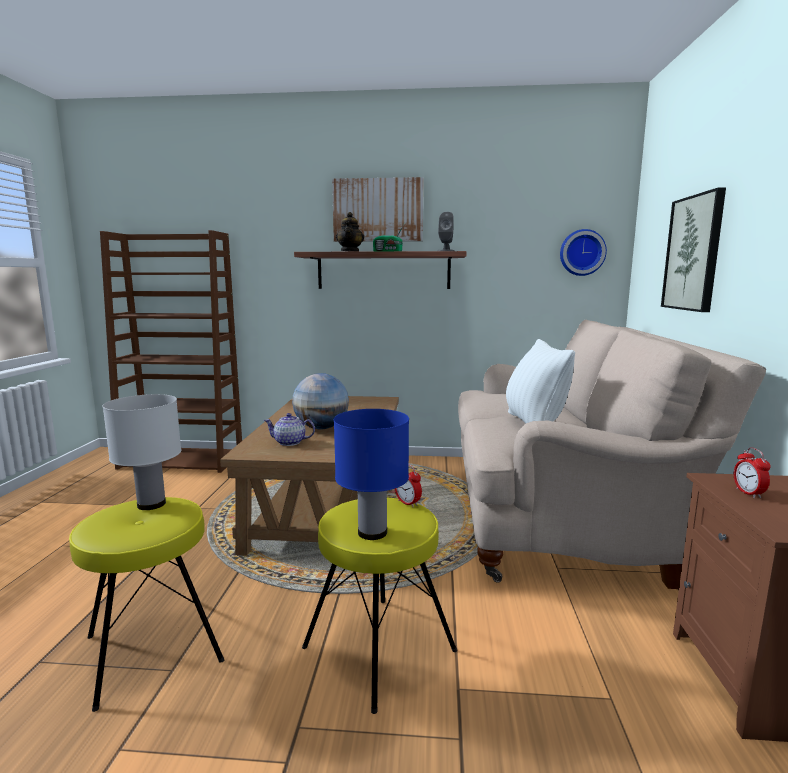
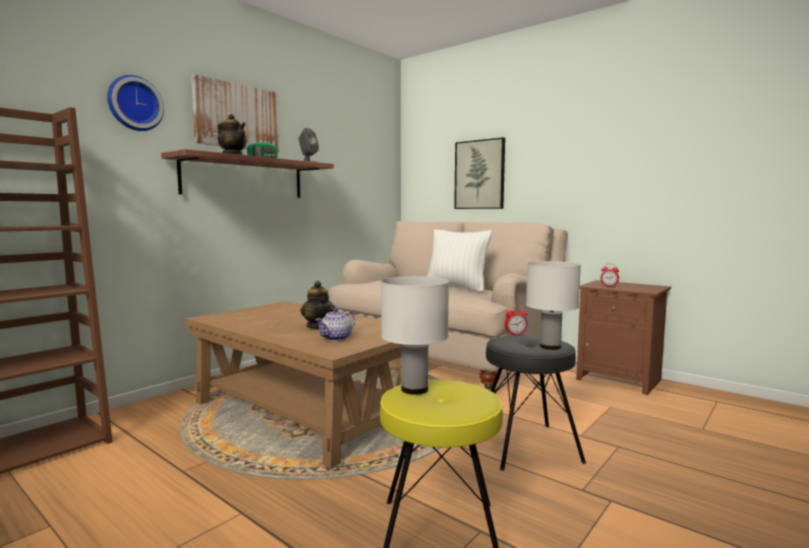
camera: 55 degrees left, 5 degrees down
(322, 428) = (318, 326): globe -> teapot
(372, 532) = (549, 347): blue table lamp -> white table lamp
(380, 648) = (527, 445): yellow stool -> black stool
(581, 252) = (377, 172): wall clock -> wall clock (134, 104)

